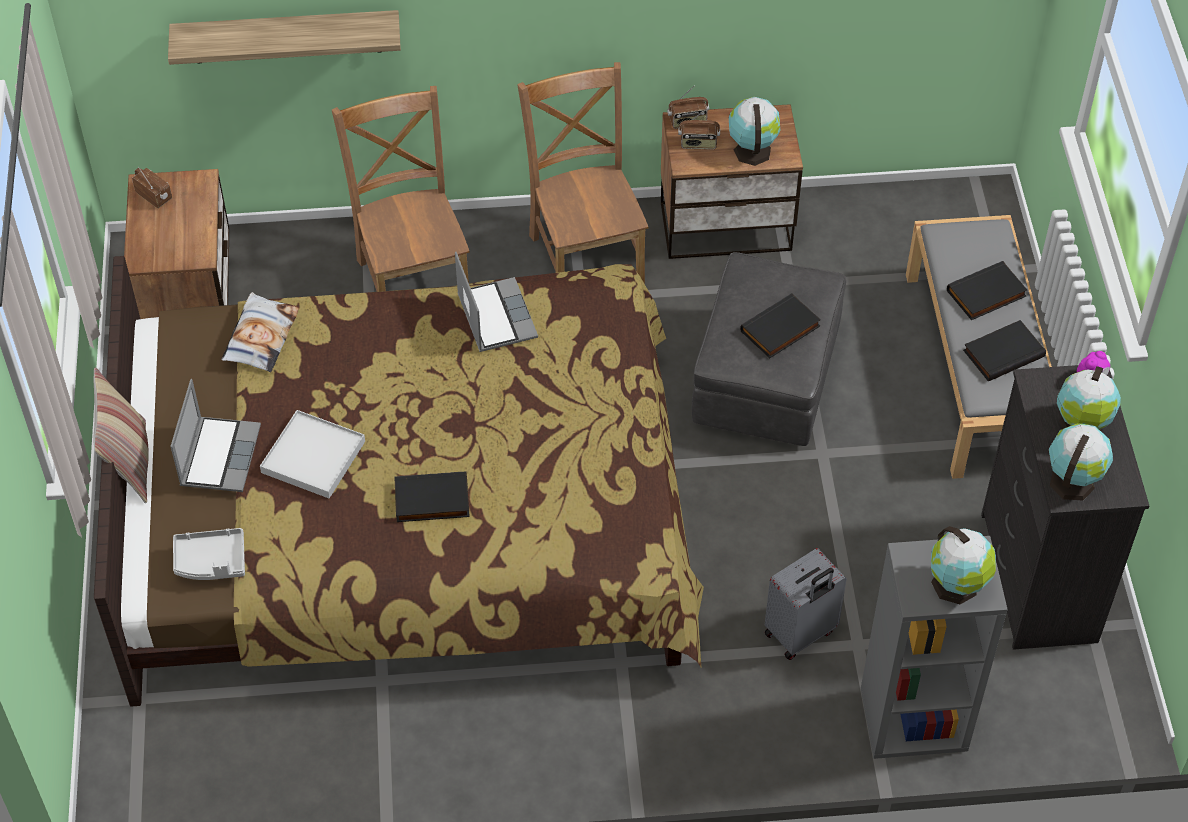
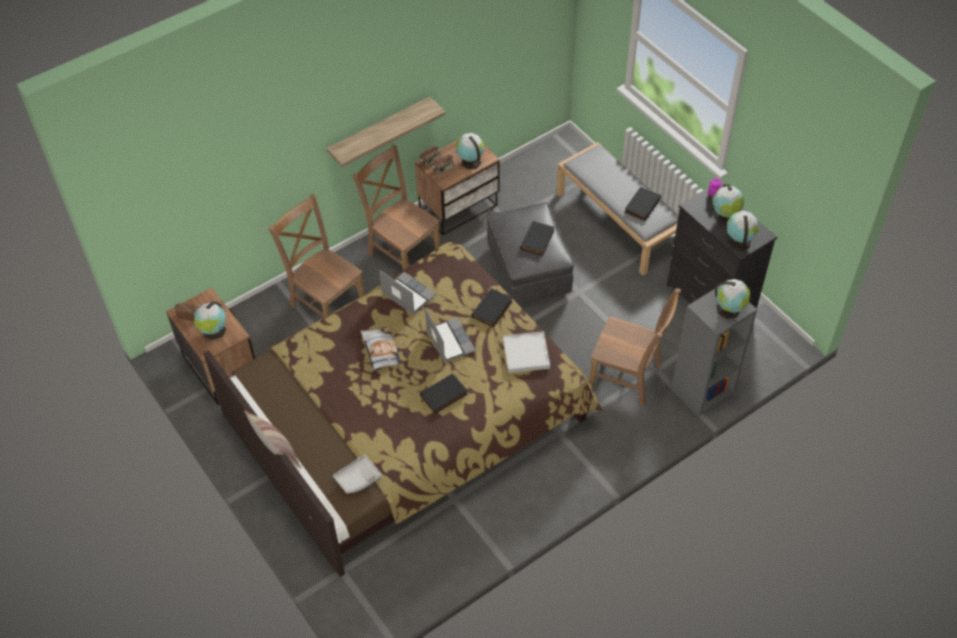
camera: 30 degrees left, 0 degrees up
(171, 236) = (214, 332): none -> globe
(219, 455) = (322, 426): laptop -> laptop (449, 340)
(260, 337) = (298, 359): pillow -> pillow (380, 350)
(287, 36) = (228, 200): shelf -> shelf (380, 132)
(313, 457) = (370, 404): white tray -> white tray (526, 354)
(801, 634) = (628, 378): grey suitcase -> brown chair
(986, 295) = (616, 182): black book -> black book (492, 310)

